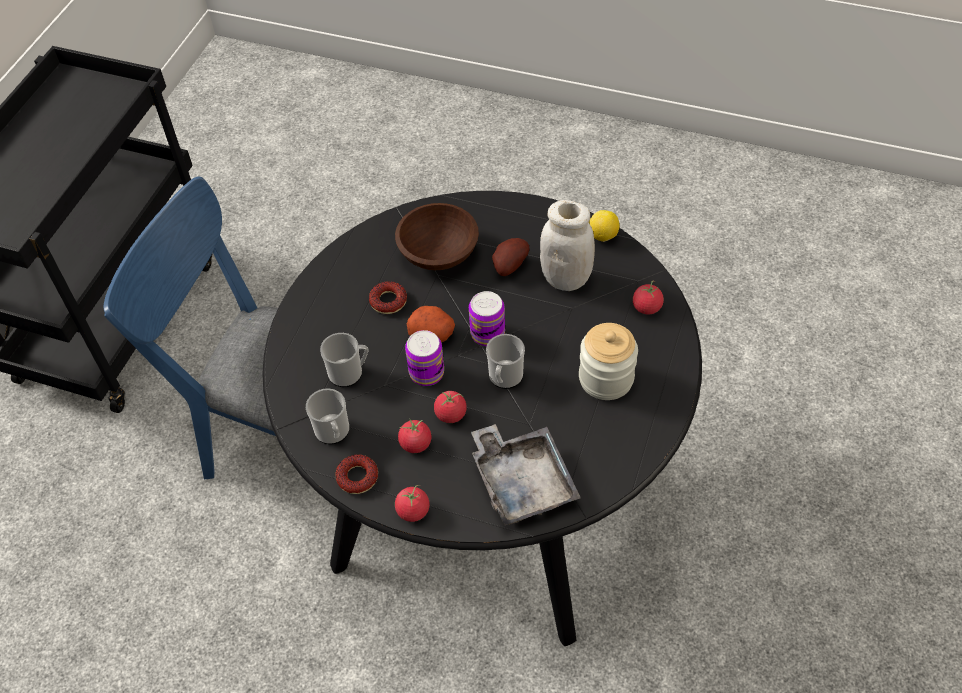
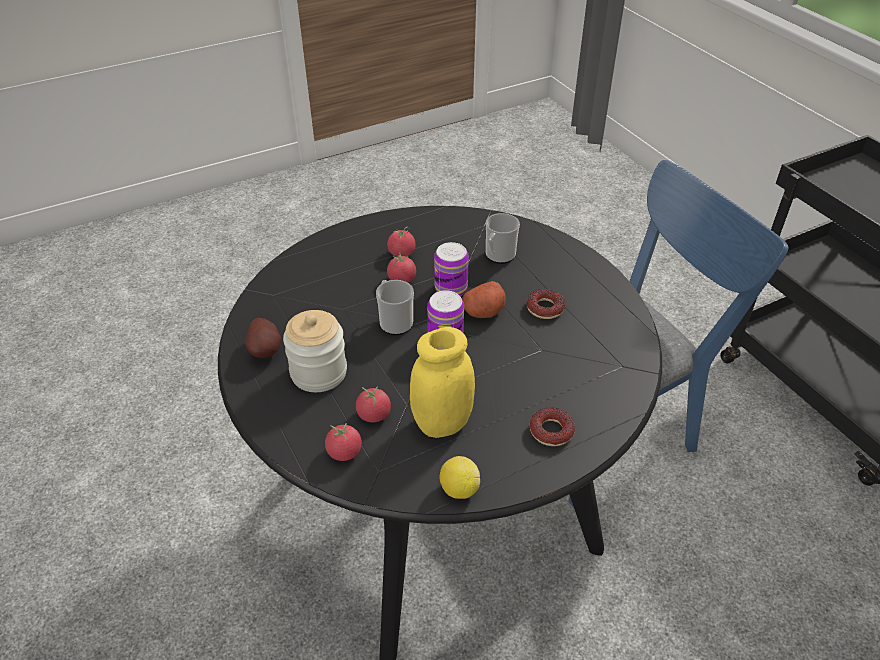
camera: 130 degrees right, 10 degrees down
(333, 433) = (457, 227): mug -> none
(357, 477) = (411, 220): donut -> donut (551, 431)
(413, 511) = (358, 228): tomato -> tomato (374, 415)
(440, 253) = (566, 365): brown bowl -> none
(508, 266) = (501, 397): potato -> potato (266, 350)
(522, 481) = (308, 279): grey tray -> none
(566, 278) = (442, 423): white jar -> yellow jar

